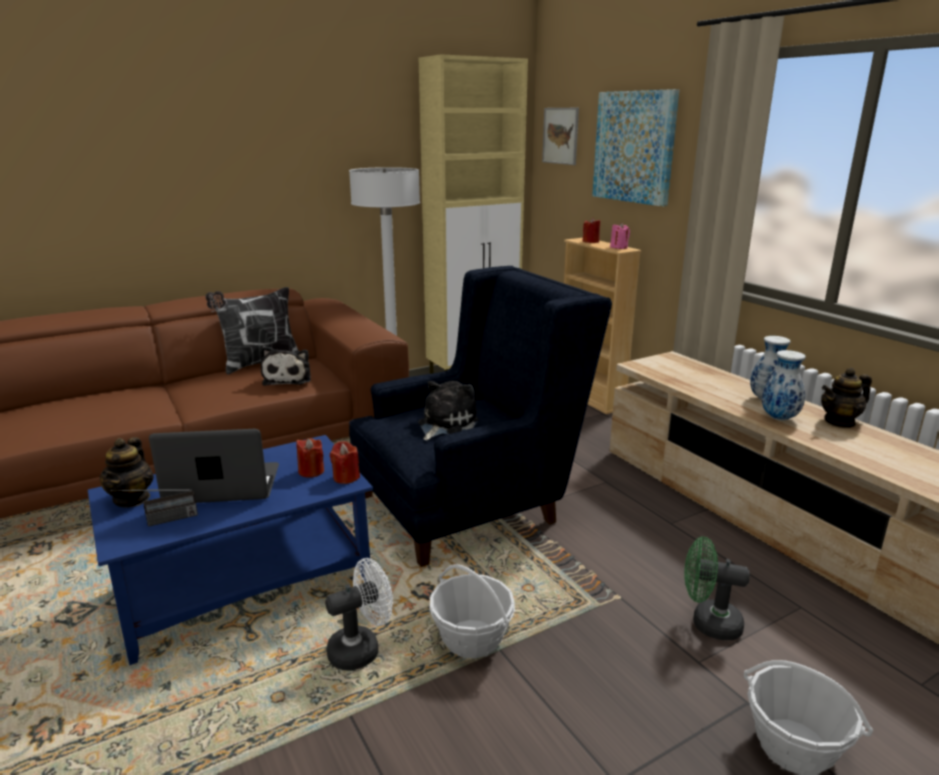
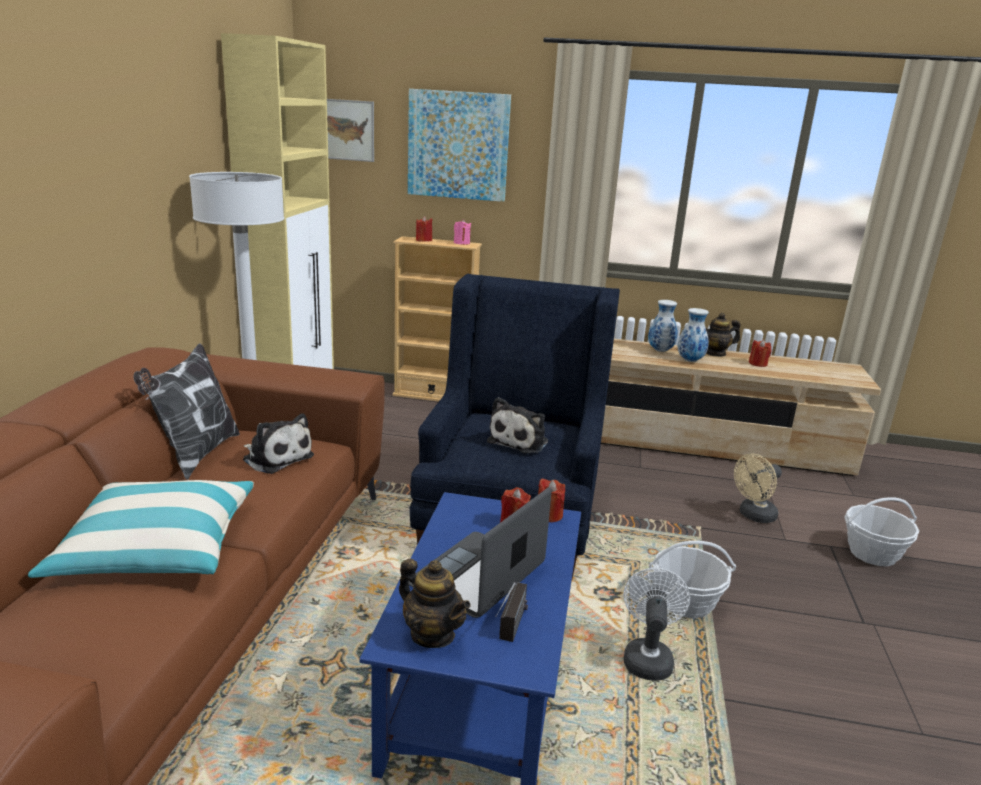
camera: 50 degrees left, 0 degrees up
(148, 399) = (156, 547): none -> pillow
(445, 424) = (520, 441): plush toy -> plush toy turned 135 degrees counterclockwise
(708, 623) = (753, 516): green fan -> beige fan
(840, 422) = (715, 353): teapot -> teapot turned 60 degrees clockwise
(875, 448) = (758, 364): none -> red candle

